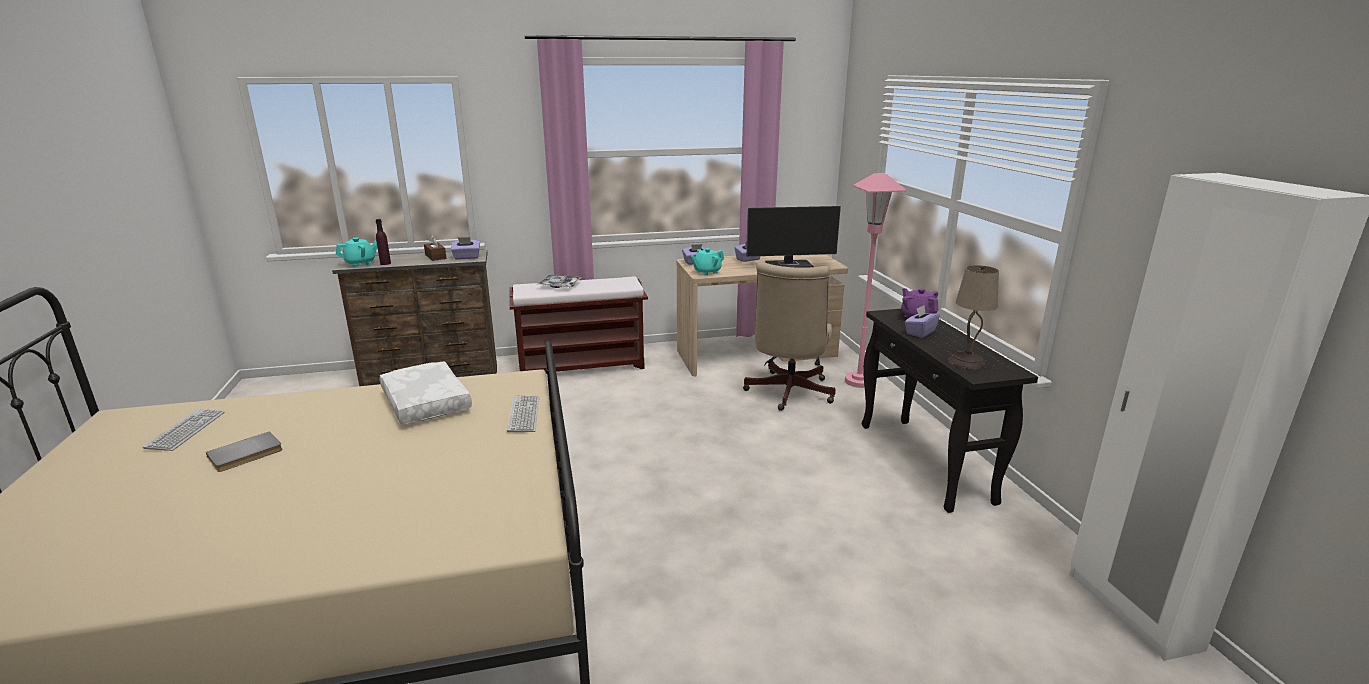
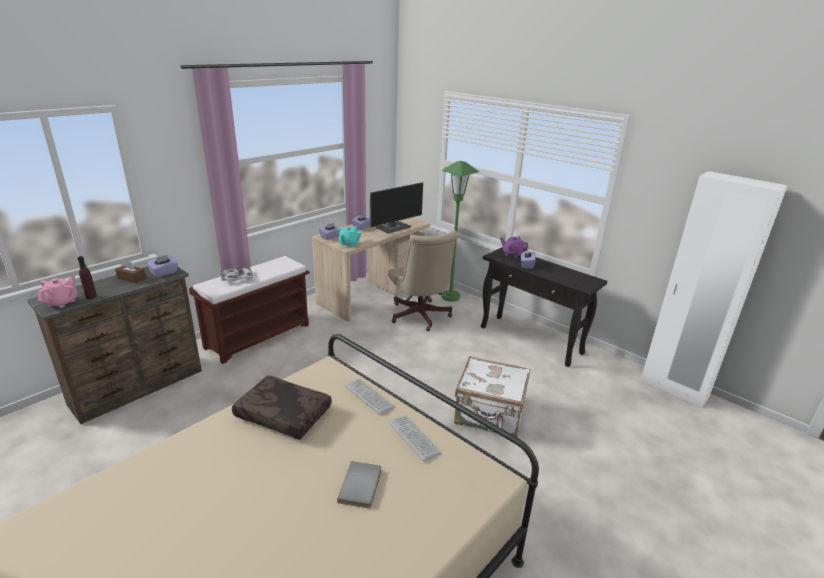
camera: 35 degrees left, 5 degrees up
(186, 430) = (94, 527): keyboard -> keyboard (414, 438)
(246, 454) = (198, 520): grey book -> grey book (362, 486)
(360, 263) = (62, 302): turquoise teapot -> pink teapot
(424, 403) = (282, 415): white pillow -> brown pillow
(750, 527) = (490, 415): none -> white suitcase
(859, 381) = (450, 297): pink floor lamp -> green floor lamp
(966, 361) = (569, 279): beige table lamp -> none

